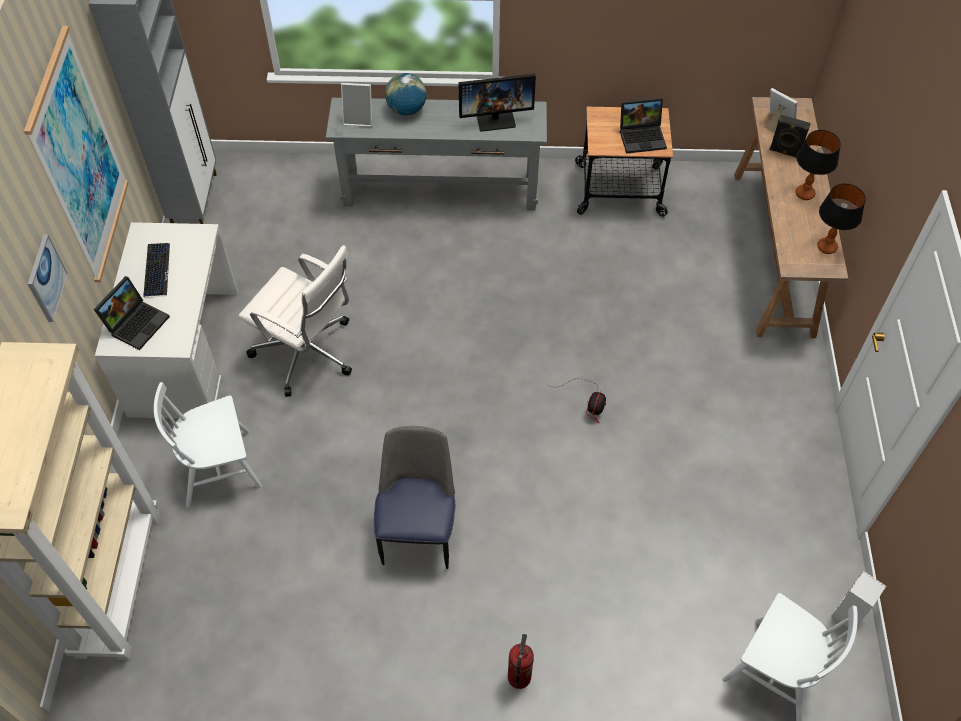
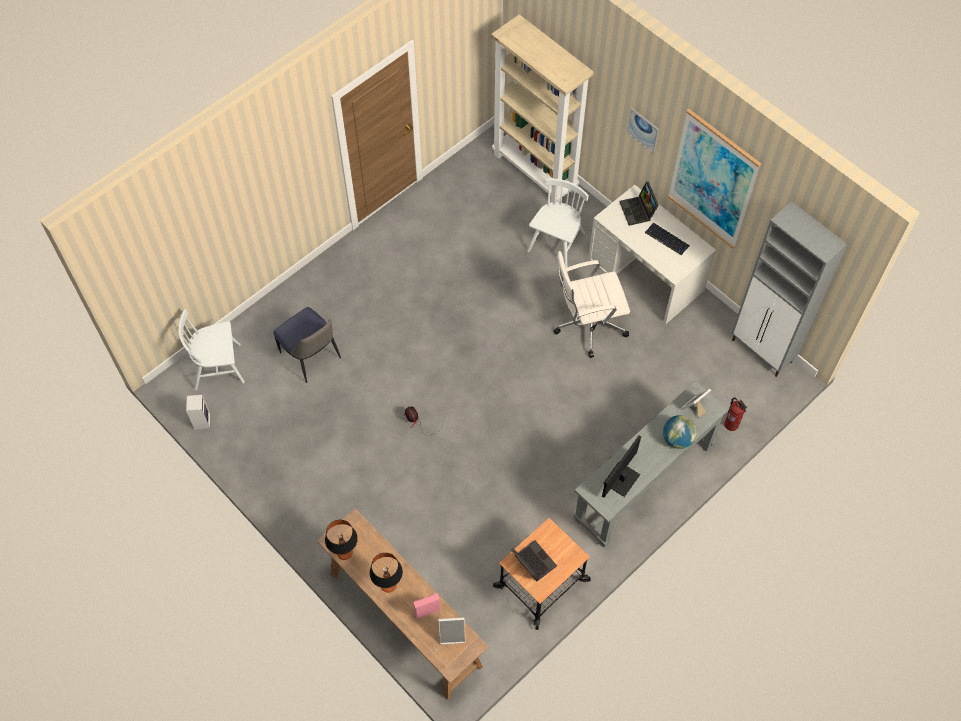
camera: 135 degrees right, 5 degrees up
(419, 530) = (435, 293): chair -> chair (311, 357)
(518, 677) = (330, 274): fire extinguisher -> fire extinguisher (731, 424)
(643, 136) = (531, 562): laptop -> laptop turned 105 degrees clockwise
(784, 152) = (427, 611): black speaker -> pink speaker

